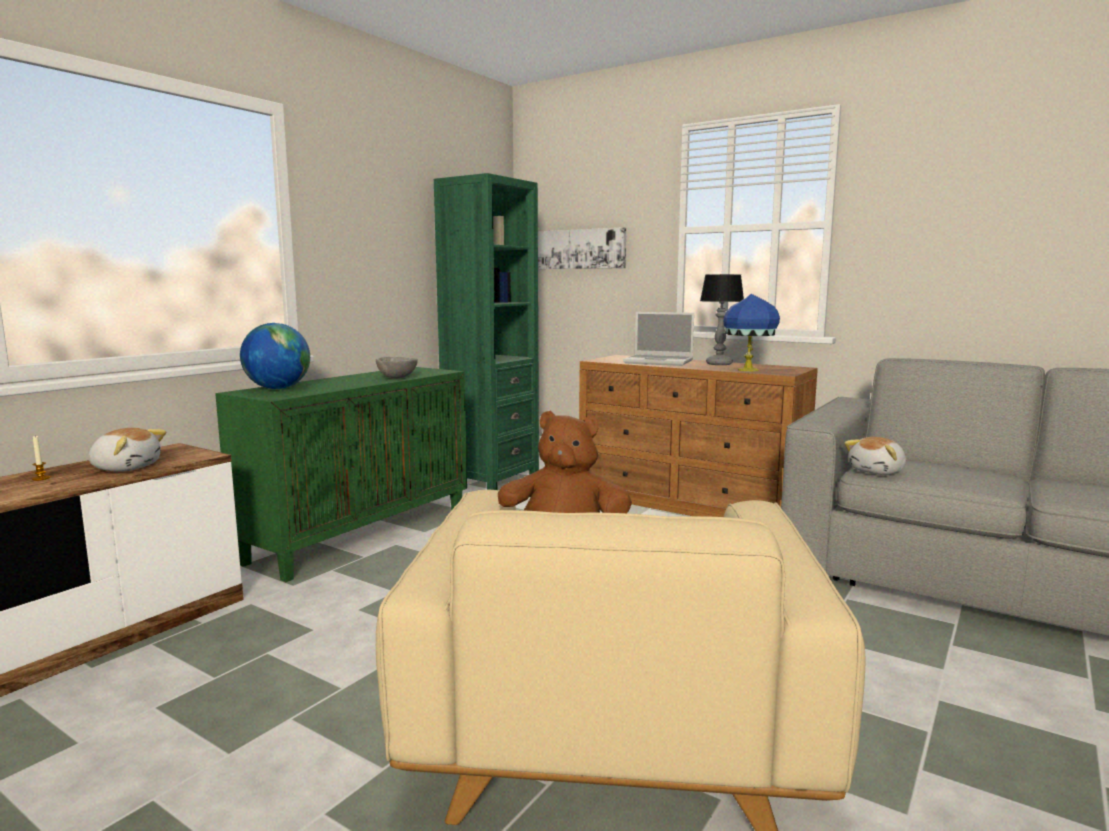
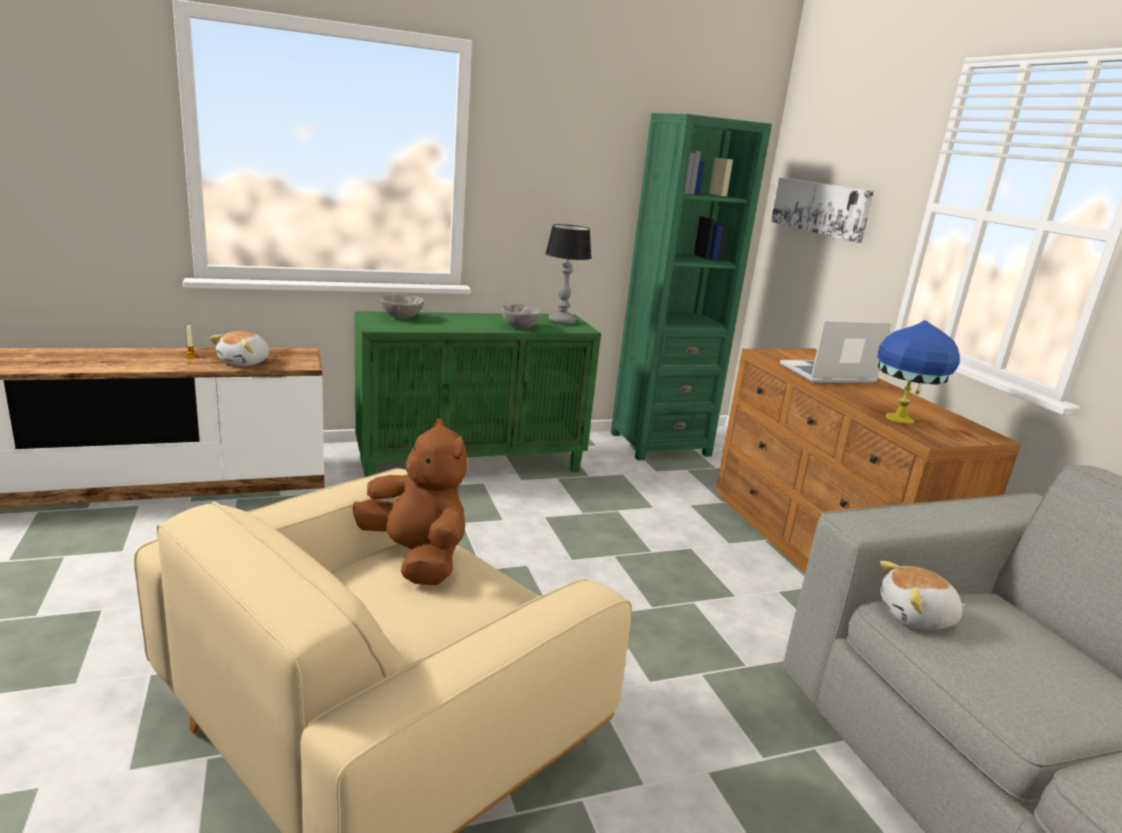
camera: 35 degrees right, 10 degrees up
(126, 468) = (245, 362): plush toy -> plush toy turned 60 degrees clockwise
(277, 389) = (402, 317): globe -> grey bowl
(659, 362) = (827, 374): laptop -> laptop turned 105 degrees clockwise
(718, 364) = (894, 397): table lamp -> table lamp (562, 321)

